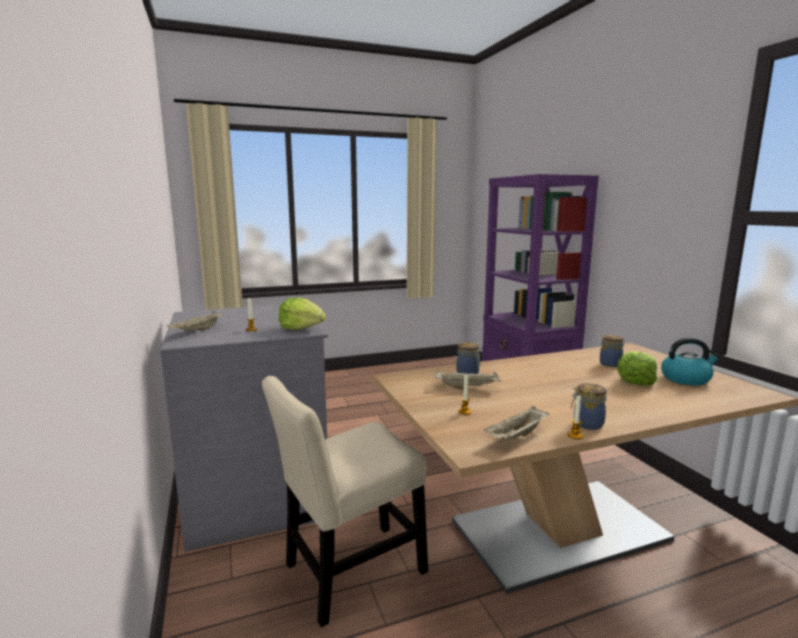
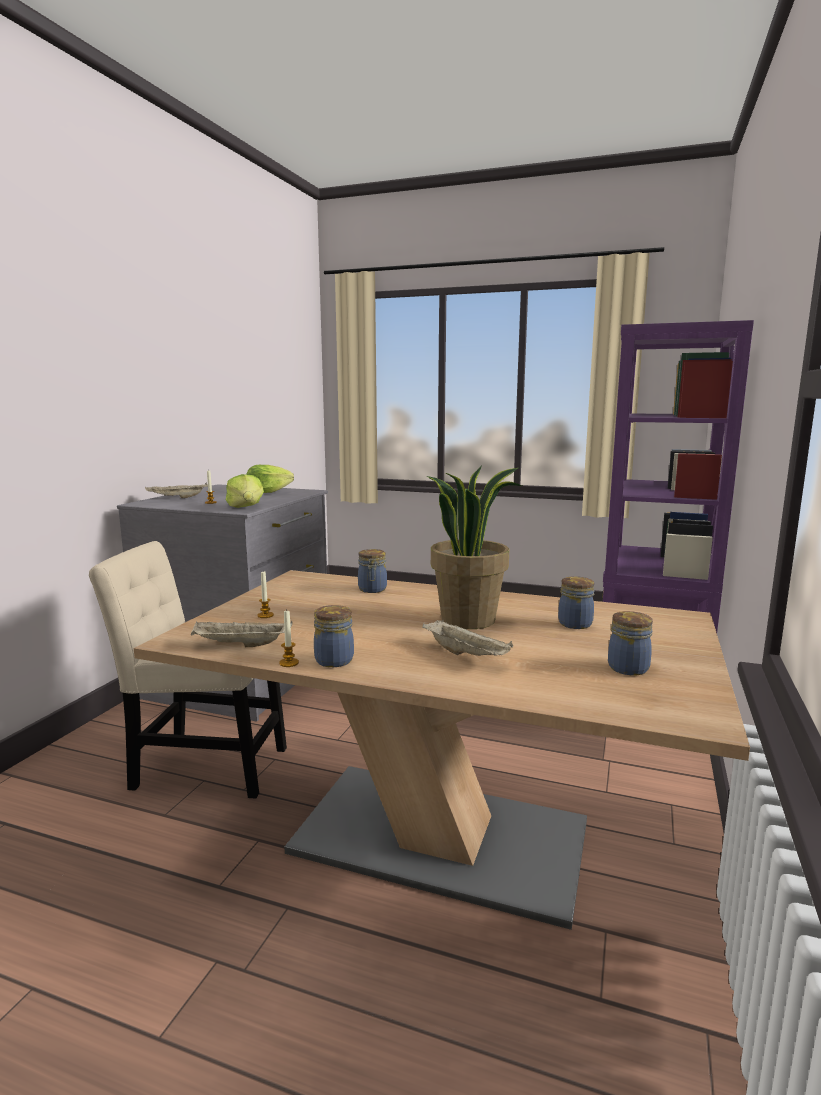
camera: 40 degrees right, 0 degrees up
(468, 387) = (332, 599): beige tray -> beige tray (467, 654)
(567, 376) = (468, 619): none -> potted plant
(635, 380) = (542, 647): lettuce -> lettuce (268, 492)
(686, 379) = (629, 667): kettle -> jar

